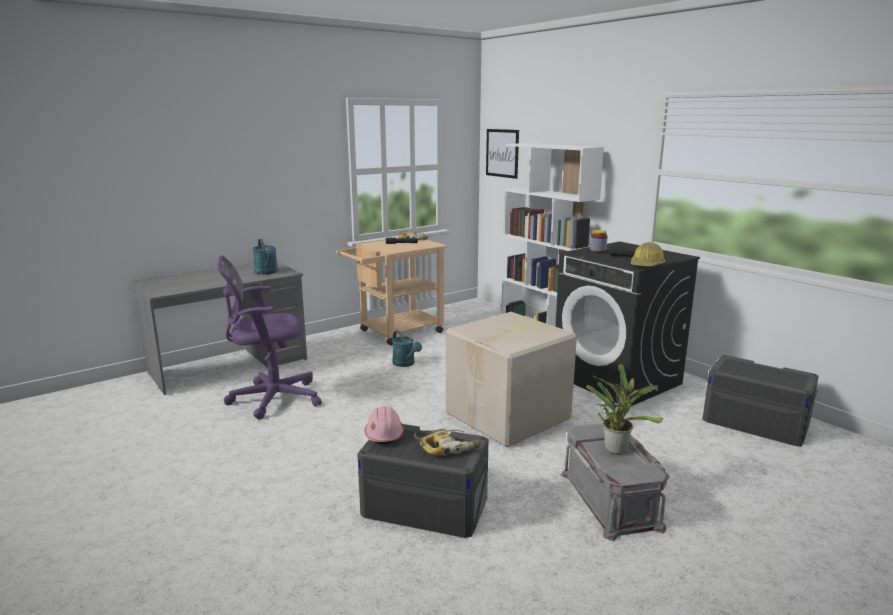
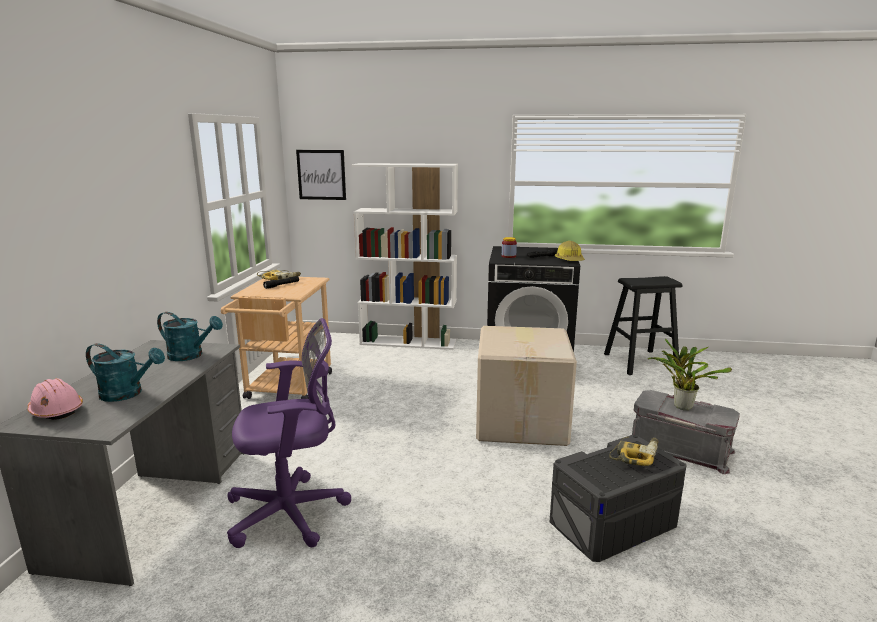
camera: 45 degrees left, 0 degrees up
(270, 399) = (292, 512): purple office chair -> purple office chair turned 135 degrees counterclockwise
(384, 434) = (579, 471): pink hard hat -> pink hard hat (56, 410)
(406, 364) = (358, 414): turquoise watering can -> turquoise watering can (128, 394)
(754, 422) = (640, 362): grey storage box -> black stool

